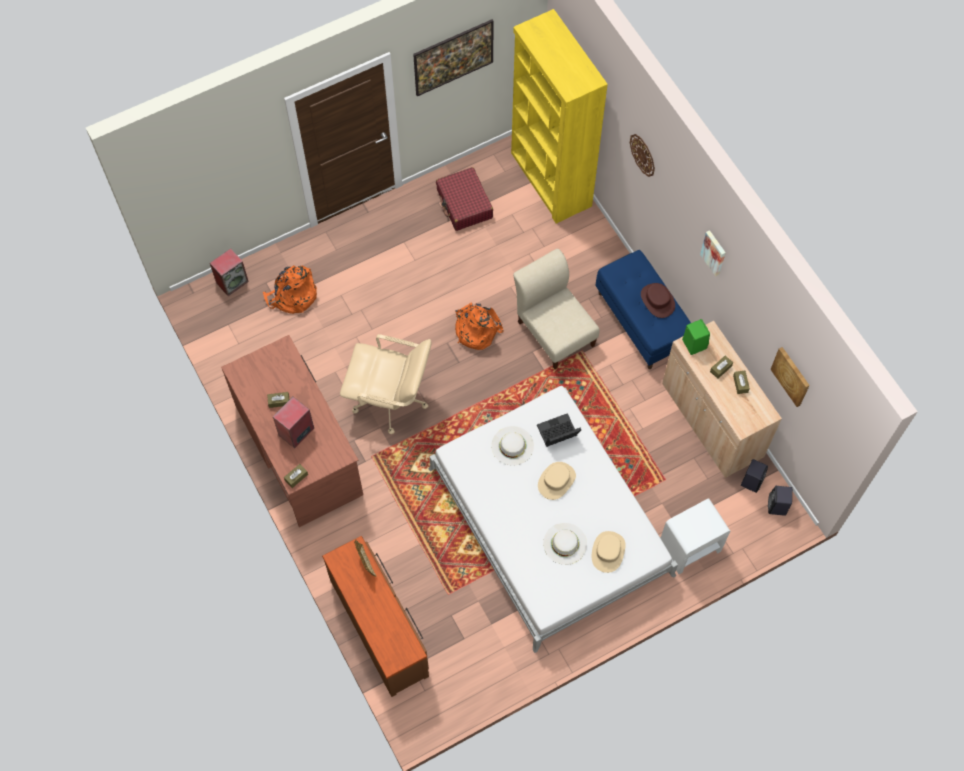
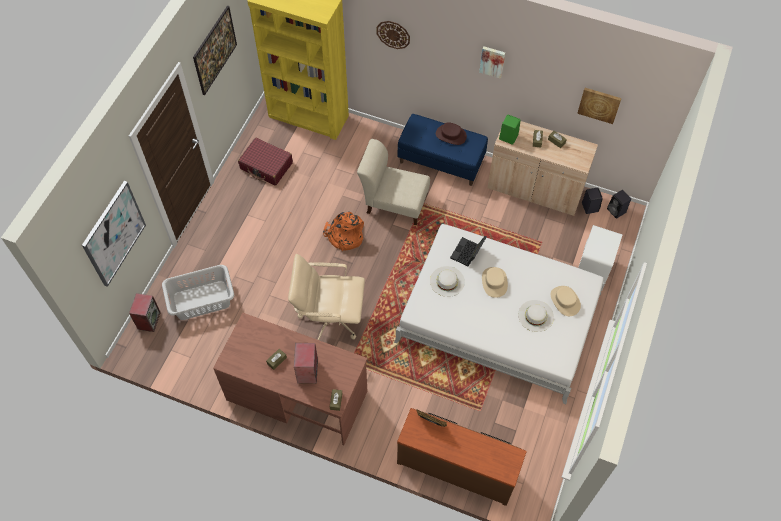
camera: 40 degrees left, 5 degrees down
(225, 180) = (114, 234): none -> picture
(292, 296) = (201, 300): orange backpack -> grey laundry basket
(390, 400) = (329, 318): beige office chair -> beige office chair turned 150 degrees counterclockwise

